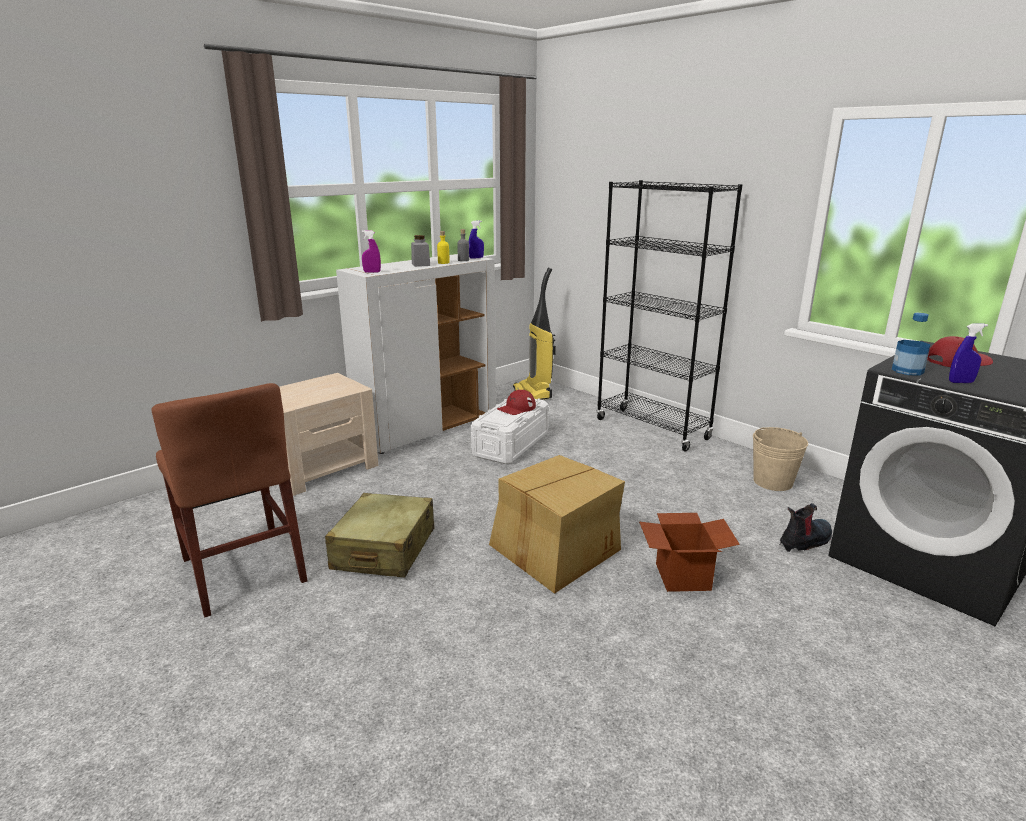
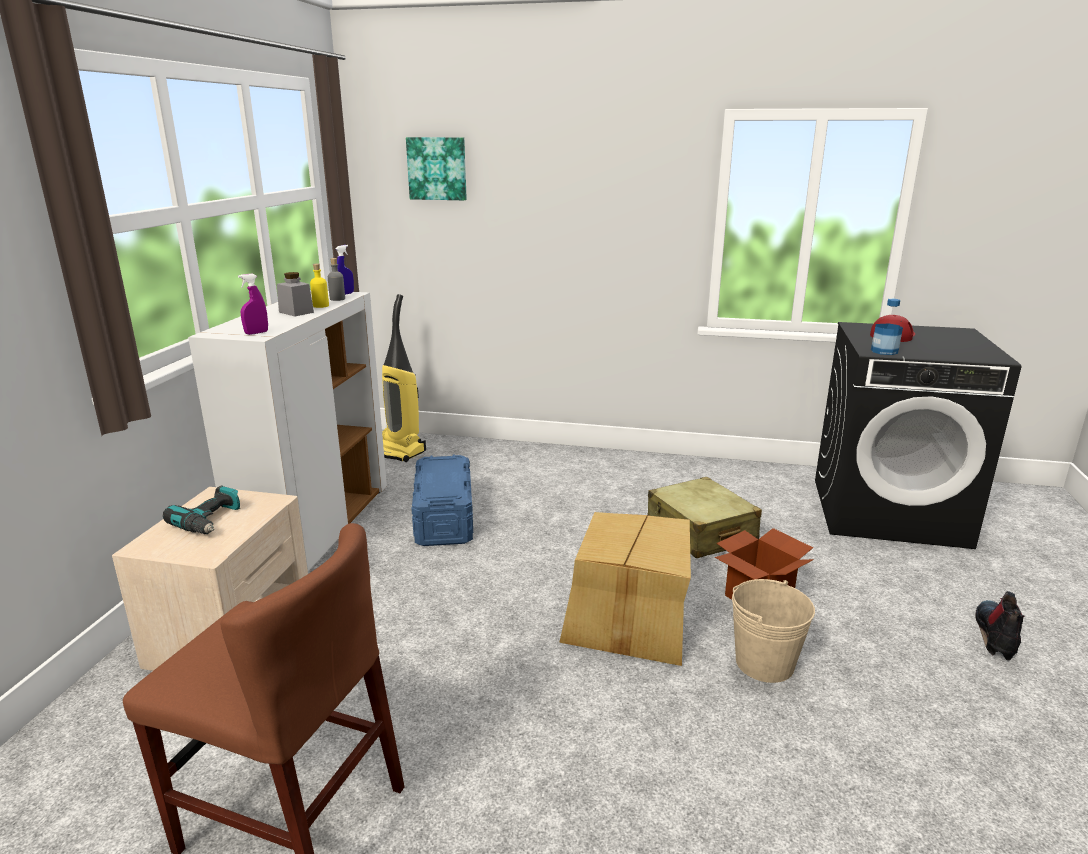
camera: 35 degrees left, 0 degrees up
(312, 390) = (211, 521): none -> power drill
(384, 550) = (451, 701): beige suitcase -> beige suitcase (700, 532)
(511, 444) = (444, 518): white storage box -> blue storage box
(516, 408) = (444, 472): red cap -> none
(593, 166) = (437, 168): none -> picture
(652, 429) = (565, 458): black bookcase -> none
(772, 482) = (719, 480): beige bucket -> beige bucket (764, 663)
(805, 541) = (801, 527): boot -> boot (997, 636)
(961, 382) = (929, 354): blue spray bottle -> none

